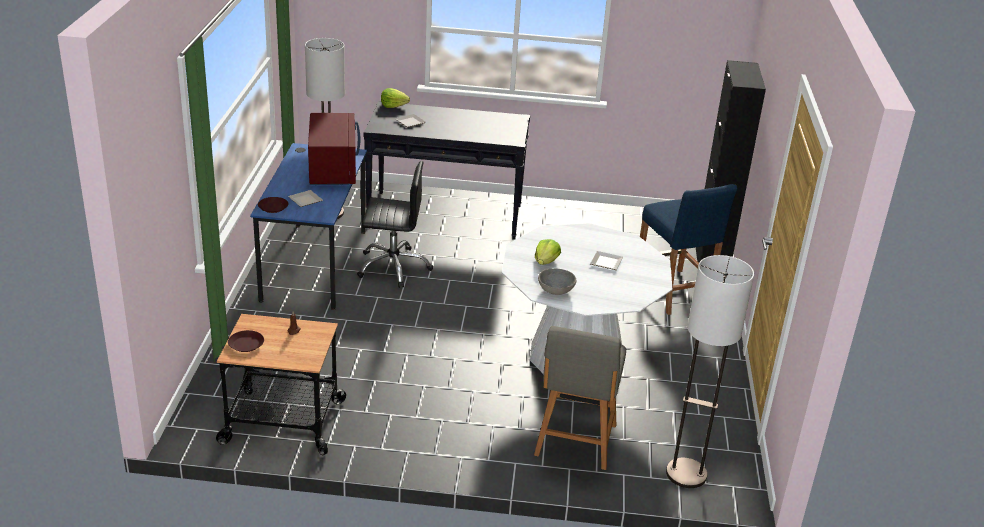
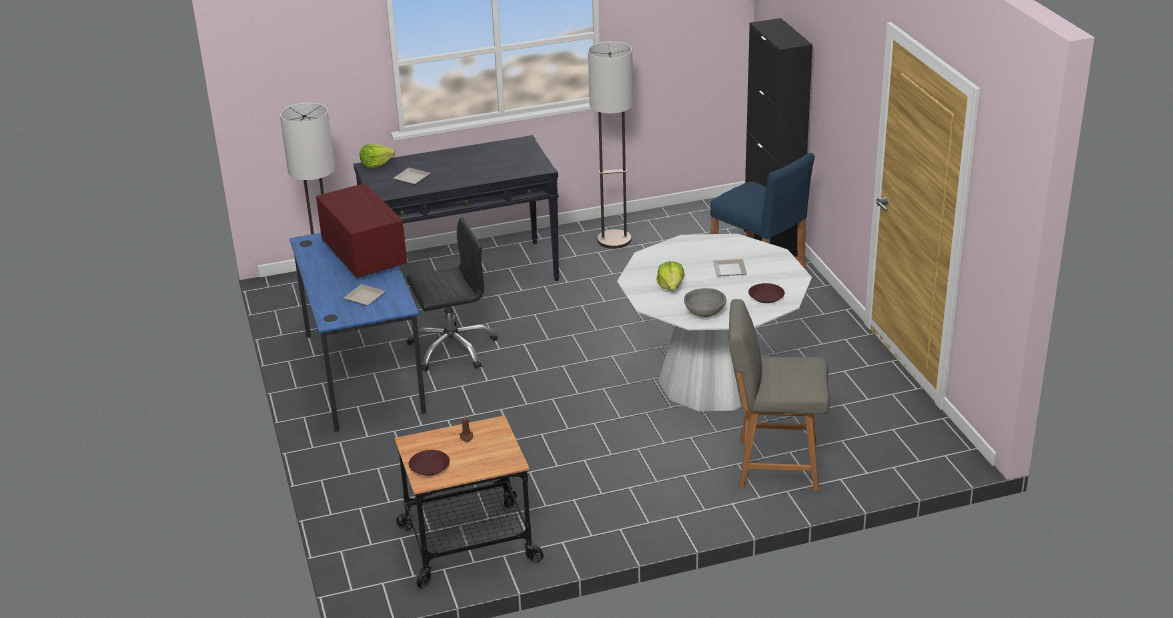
camera: 20 degrees left, 0 degrees up
(273, 207) = (337, 315): brown plate -> brown plate (766, 296)
(575, 442) = (774, 464): grey chair -> grey chair turned 105 degrees clockwise
(686, 474) = (896, 458): floor lamp -> floor lamp (614, 240)

